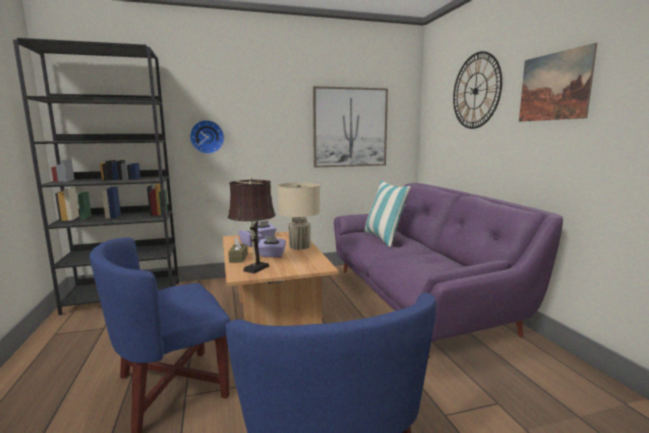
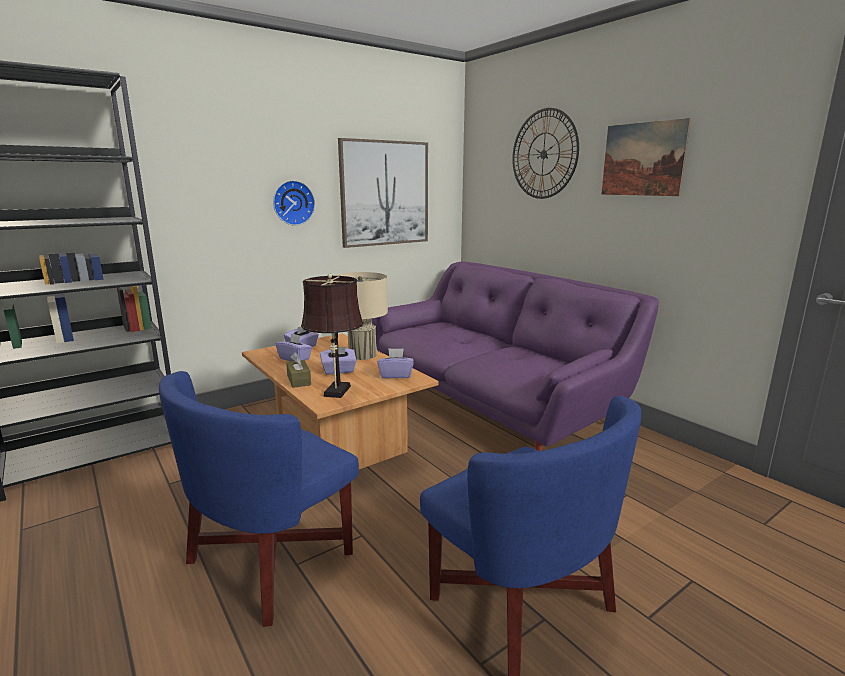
camera: 20 degrees left, 5 degrees up
(207, 137) = (197, 210): wall clock -> wall clock (293, 203)
(309, 262) = (396, 375): none -> purple tissue box
(383, 238) = (445, 333): pillow -> none

